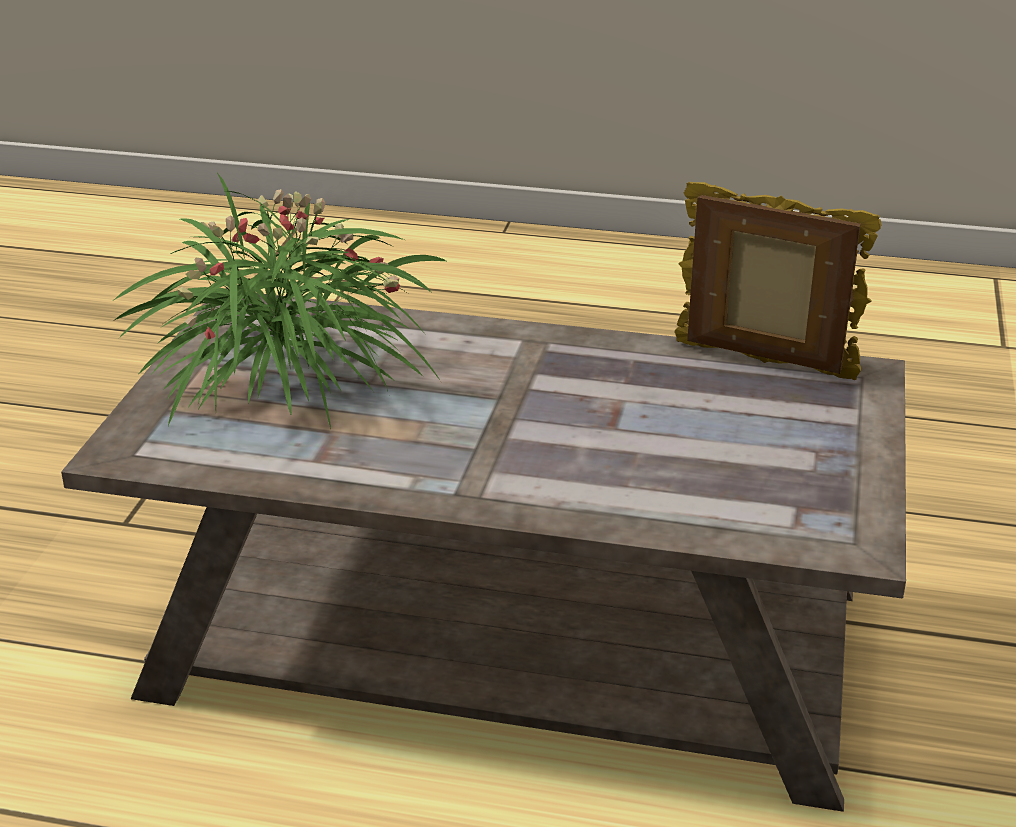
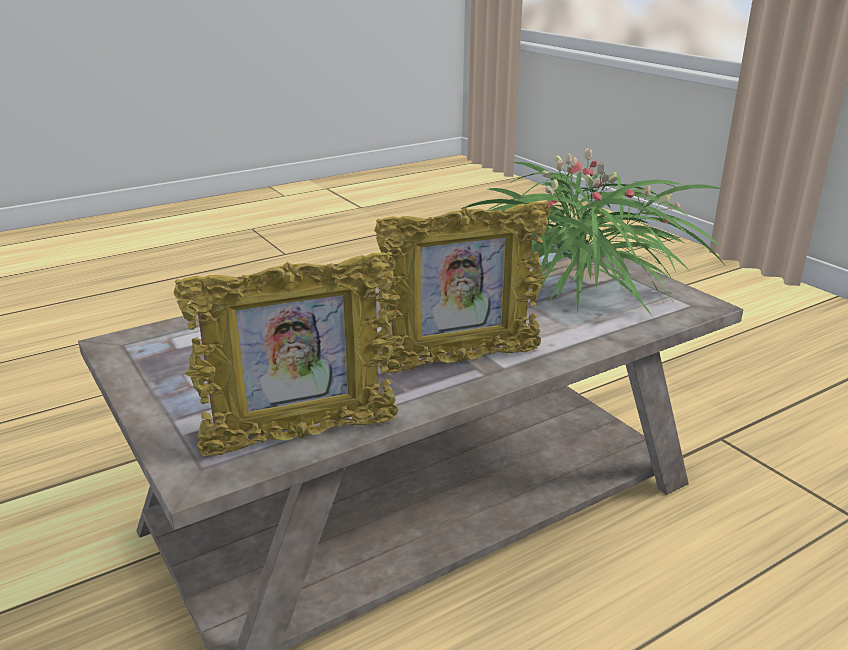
camera: 135 degrees right, 5 degrees down
(546, 360) = (460, 361): none -> picture frame

